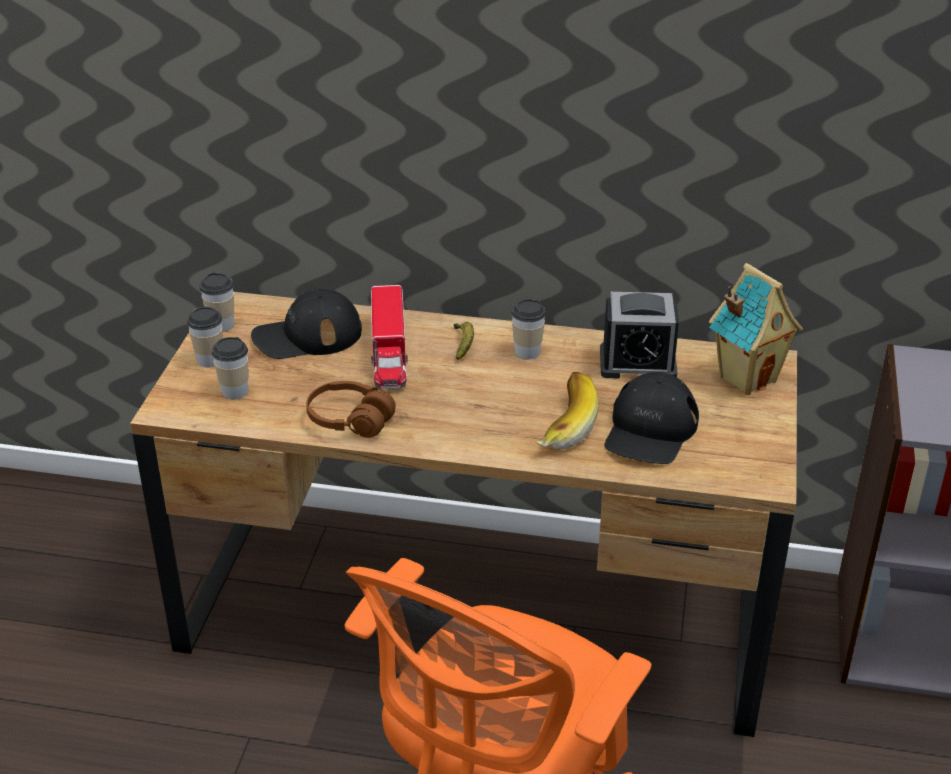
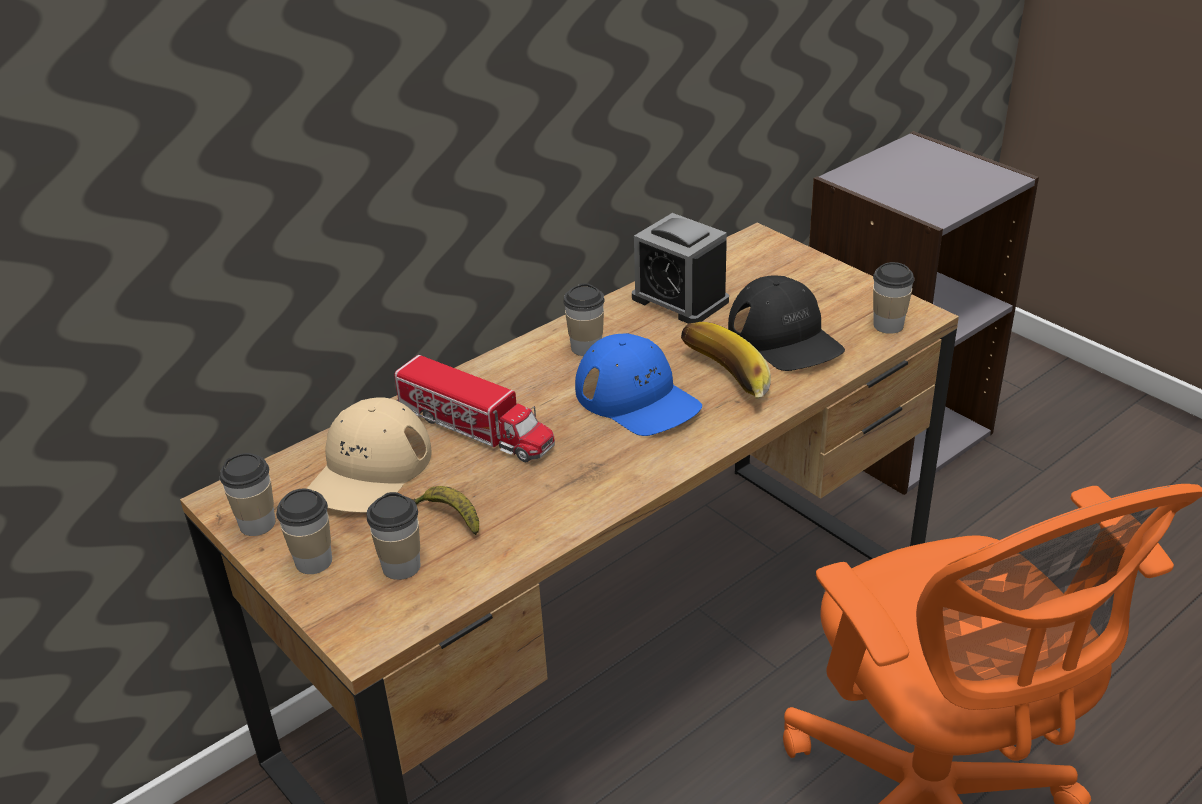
camera: 50 degrees left, 0 degrees up
(307, 336) = (369, 470): black cap -> beige cap
(350, 420) = (560, 504): brown headphones -> none
(463, 345) = (525, 378): banana -> banana (449, 516)
(495, 399) = (637, 398): none -> blue cap
(637, 363) = (680, 299): alarm clock -> alarm clock turned 90 degrees clockwise
(733, 472) = (888, 325): none -> cup
(747, 378) = (767, 260): toy house -> none

